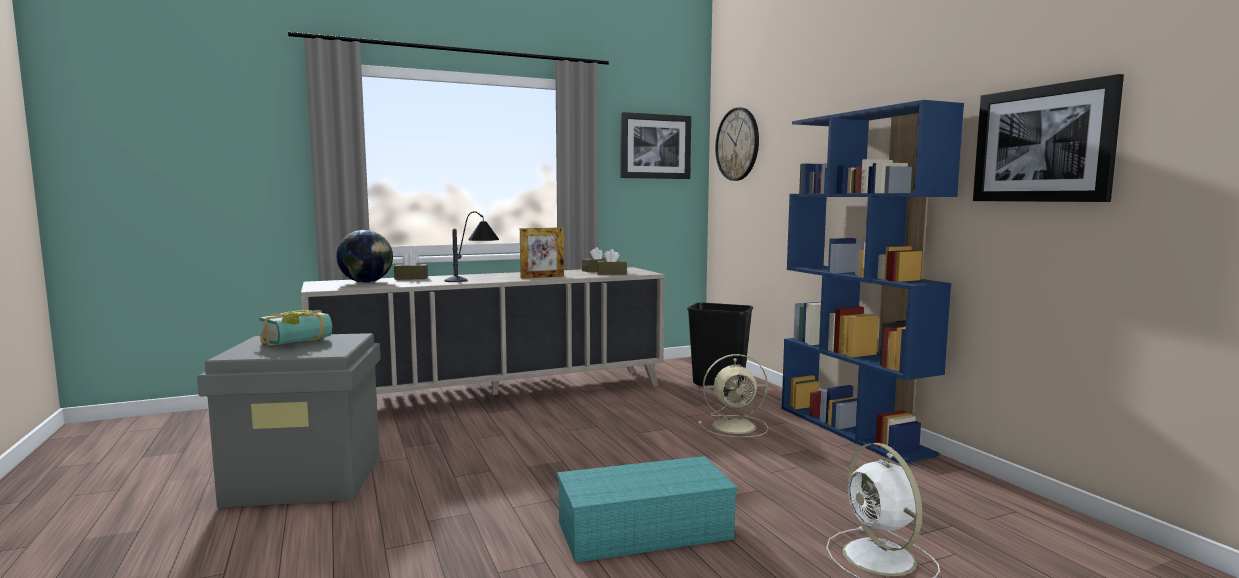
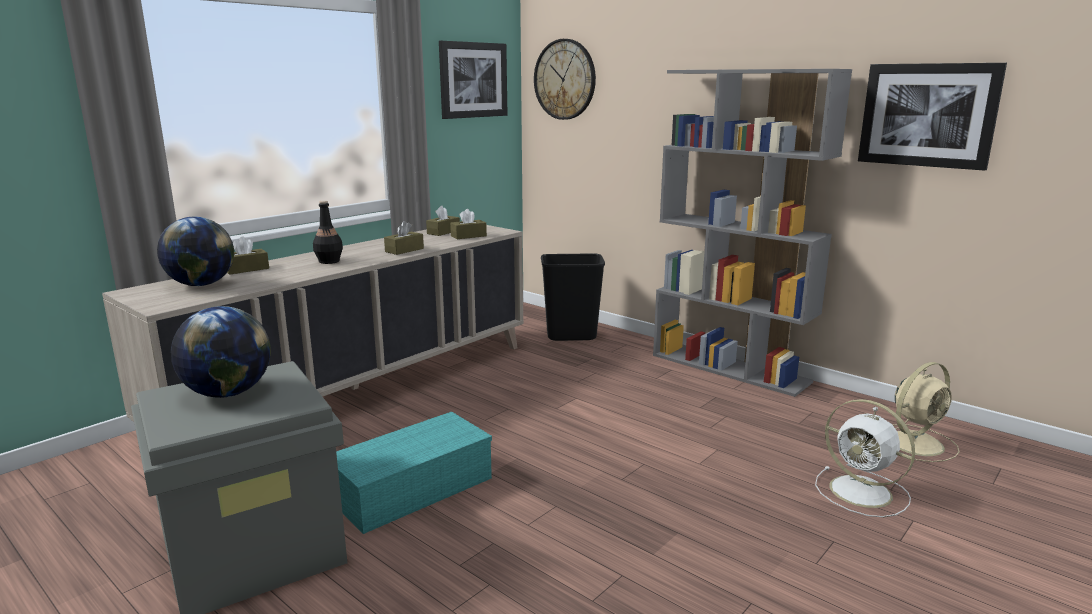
camera: 25 degrees left, 10 degrees up
(300, 342) = (227, 393): book -> globe
(474, 278) = (328, 261): table lamp -> black bottle
(542, 277) = (404, 250): picture frame -> brown tissue box
(646, 529) = (670, 514): turquoise storage box -> turquoise storage box (413, 487)
(736, 426) = (634, 383): beige fan -> beige fan (917, 443)
(853, 430) = (730, 368): blue bookcase -> grey bookcase

